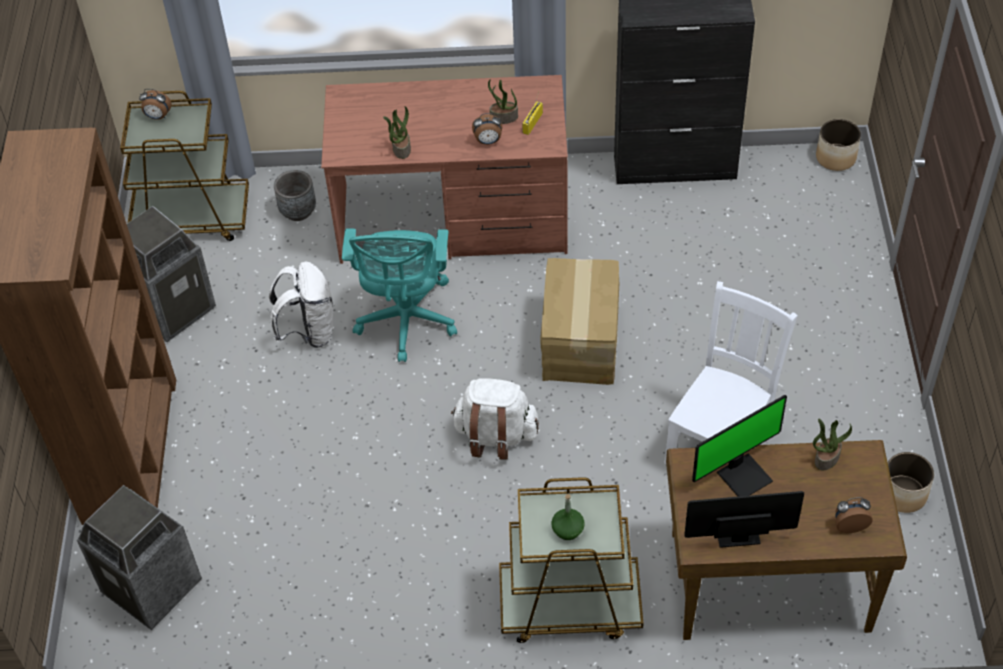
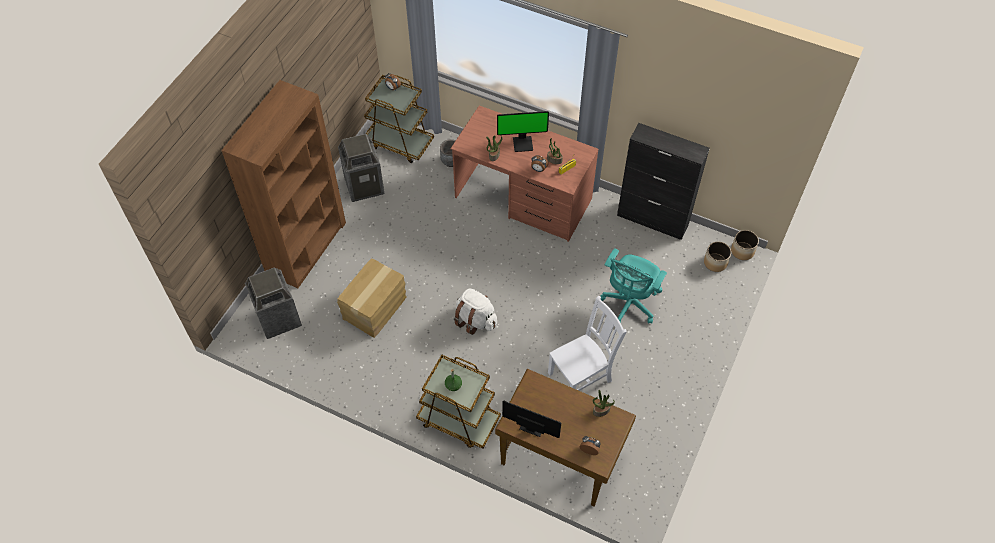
camera: 25 degrees right, 5 degrees up
(309, 331) = (420, 226): white backpack -> none
(406, 322) = (468, 242): turquoise office chair -> turquoise office chair (629, 304)
(581, 342) = (546, 292): cardboard box -> cardboard box (375, 308)
(743, 475) = (554, 399): monitor -> monitor (523, 143)
(903, 493) = (657, 446): planter -> planter (715, 262)

